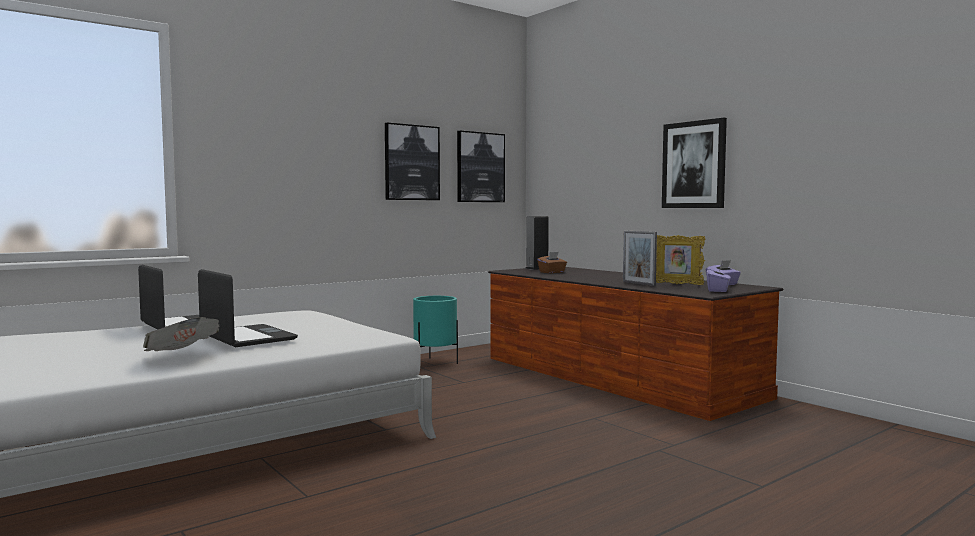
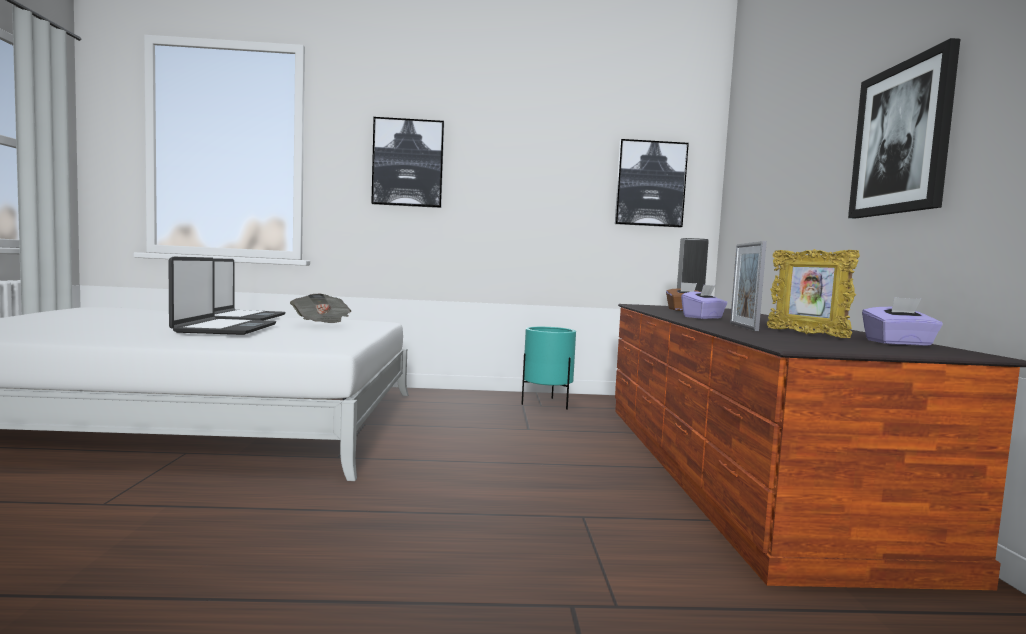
camera: 35 degrees right, 0 degrees up
(182, 355) = (117, 331): newspaper -> newspaper (322, 325)
(411, 162) = (555, 177): picture -> picture (408, 163)
(717, 290) = (845, 346): purple tissue box -> purple tissue box (703, 318)

